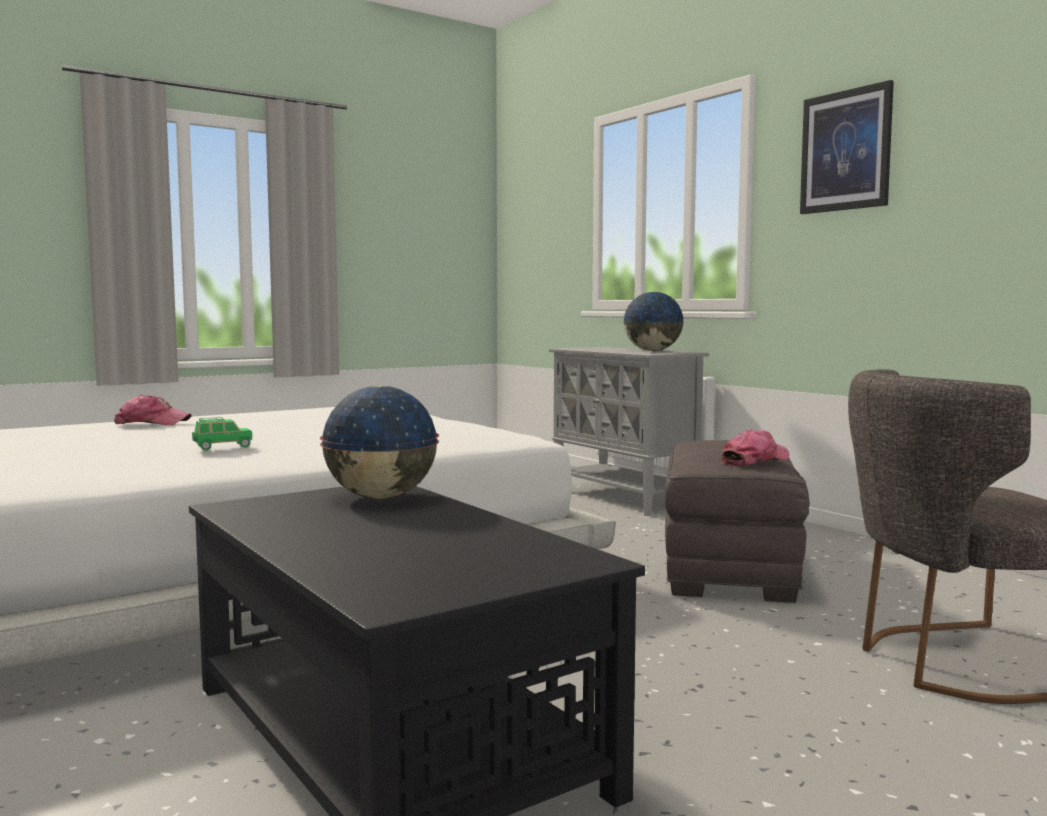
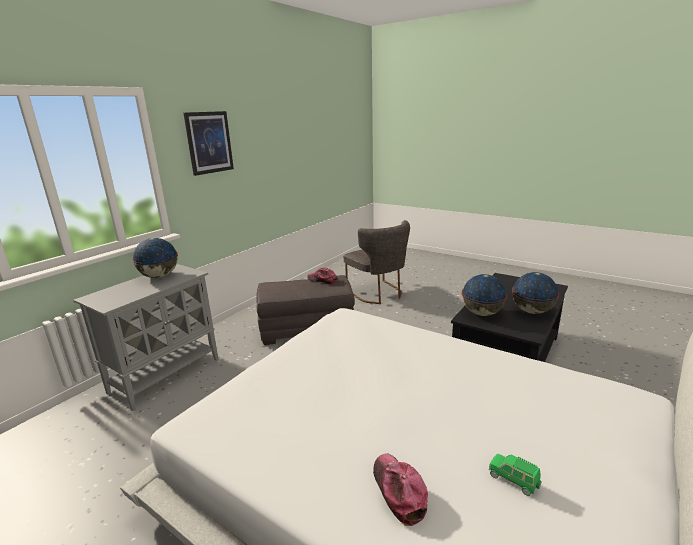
camera: 110 degrees left, 15 degrees up
(222, 447) = (462, 378): green toy car -> green toy car (514, 480)
(304, 530) = (532, 311): none -> globe

